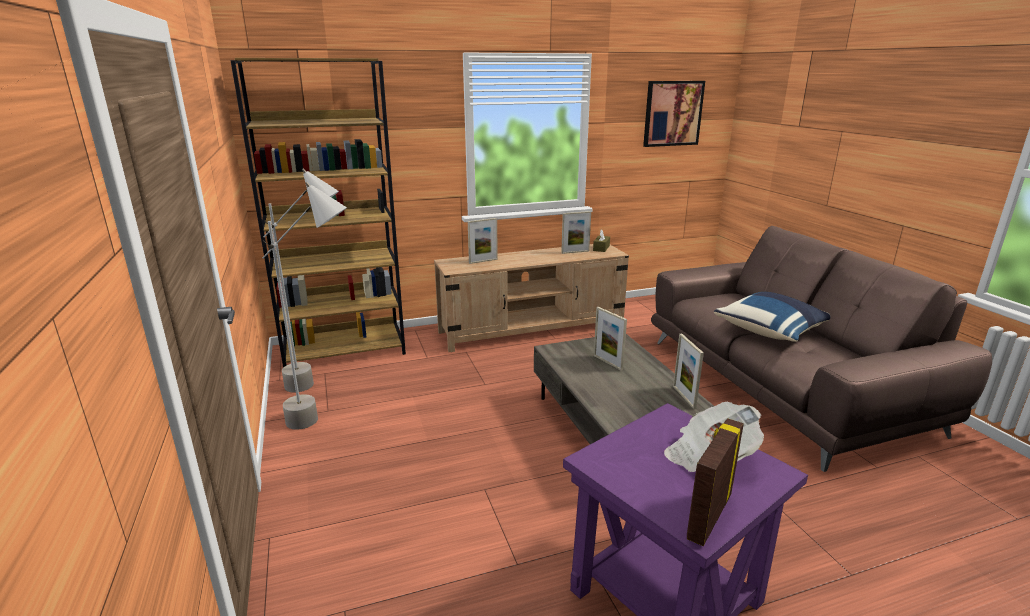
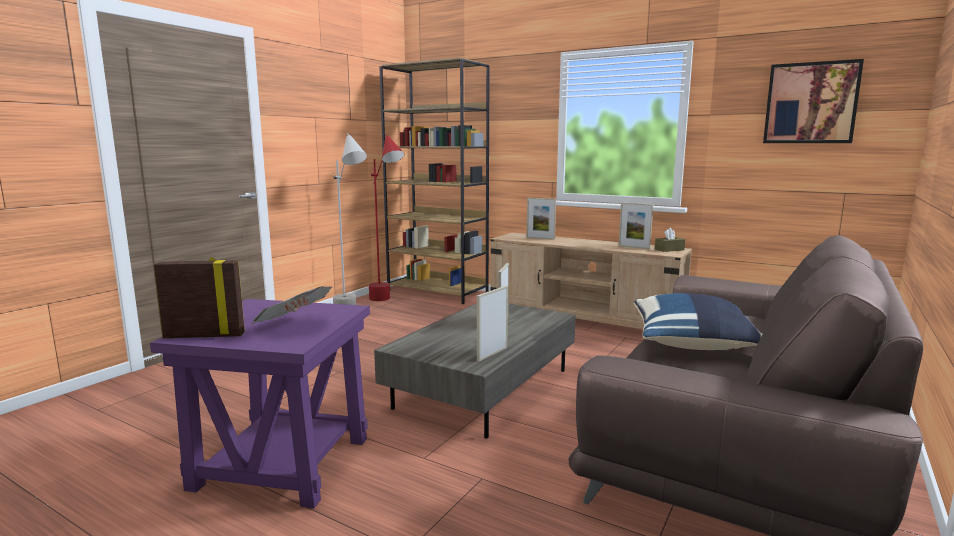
camera: 50 degrees right, 10 degrees down
(322, 386) = (388, 302): grey floor lamp -> red floor lamp

